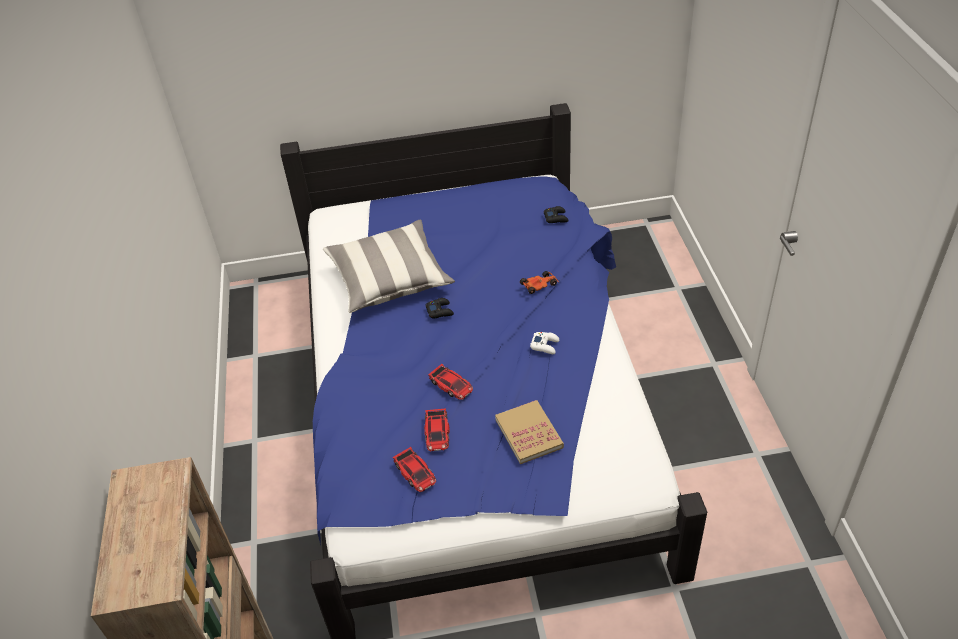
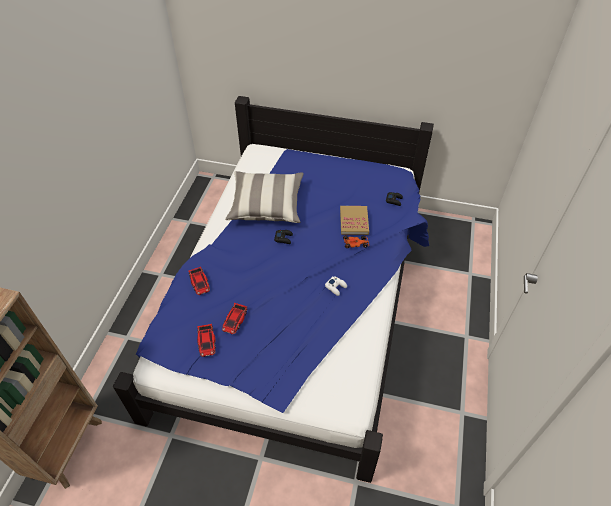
camera: 20 degrees right, 5 degrees up
(451, 385) = (261, 291): toy car -> toy car (199, 283)
(529, 433) = (290, 345): book -> book (354, 221)

